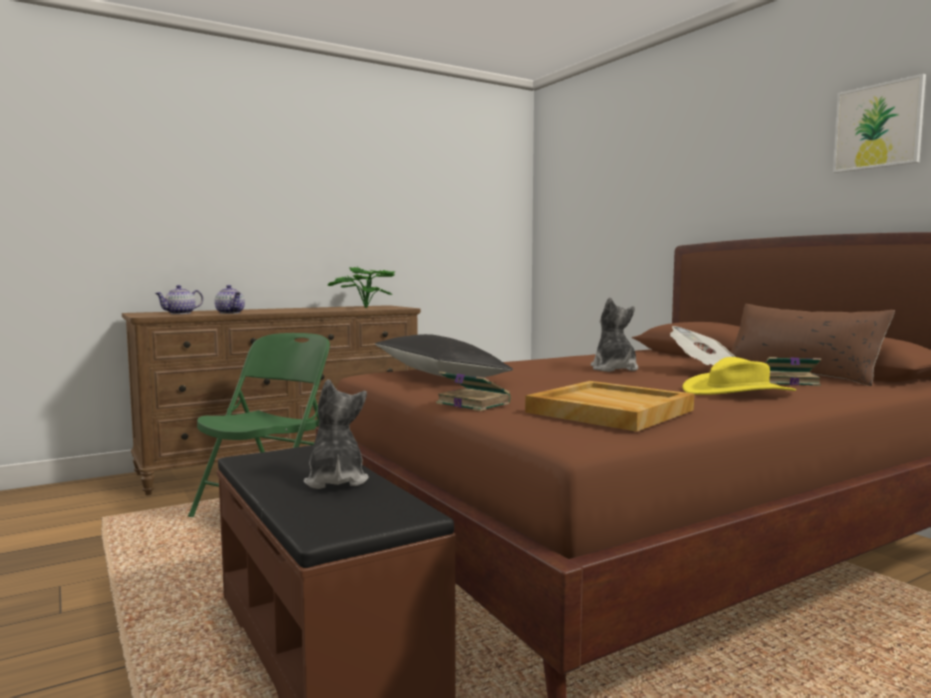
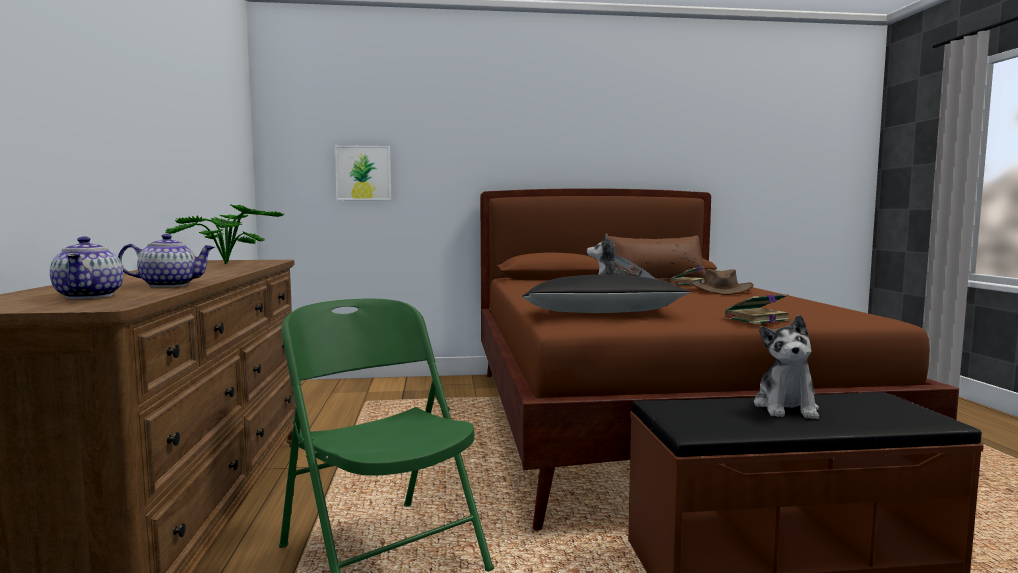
camera: 65 degrees left, 0 degrees up
(335, 480) = (786, 407): plush toy -> plush toy turned 90 degrees counterclockwise
(608, 411) = (792, 307): beige tray -> none
(737, 391) = (720, 290): yellow hat -> brown hat
(878, 126) = (629, 121): picture -> picture (363, 173)

